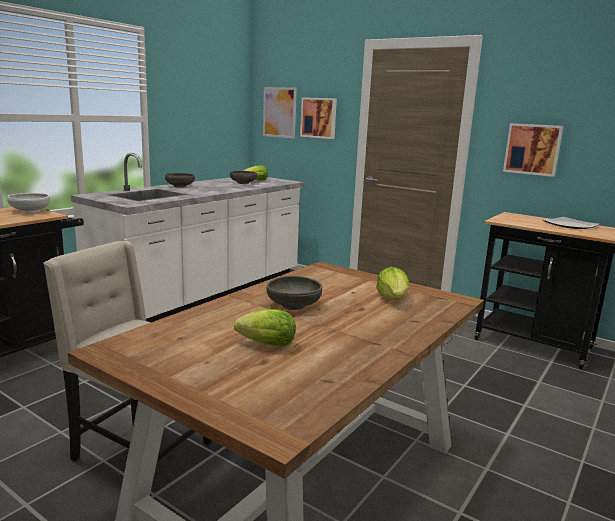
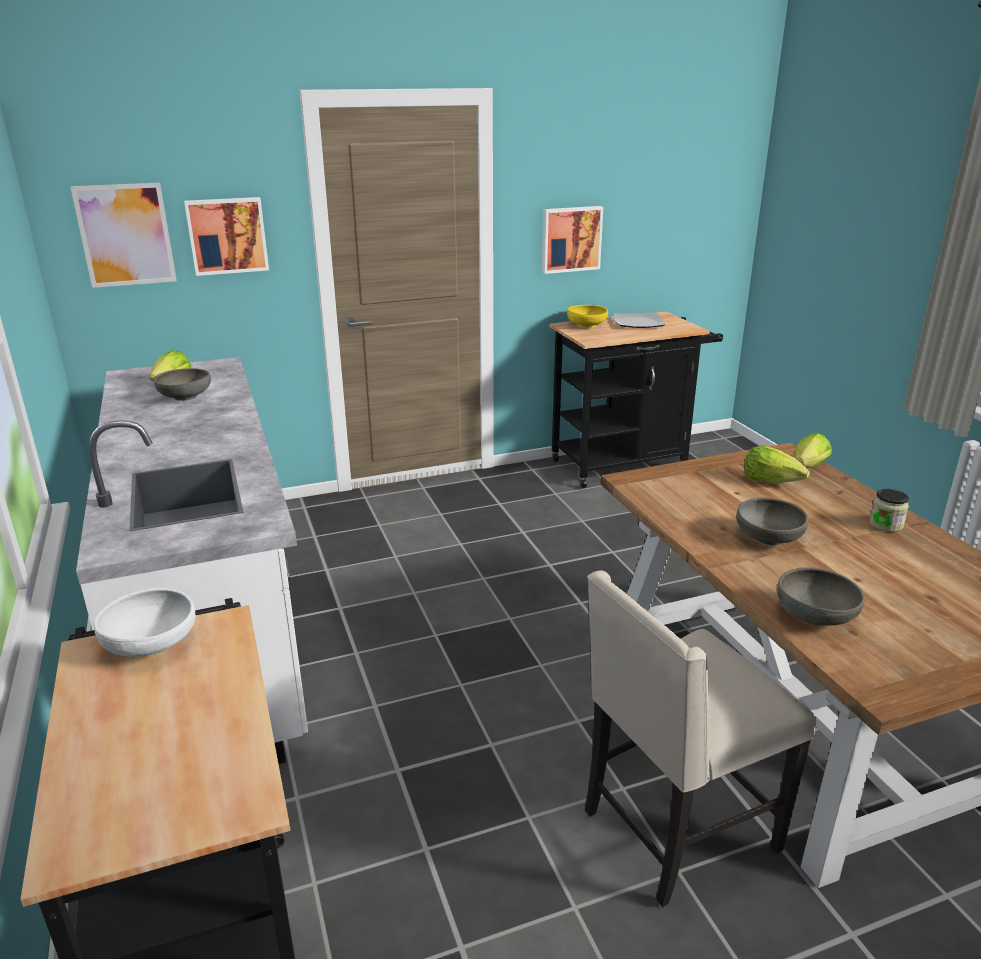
camera: 55 degrees left, 10 degrees up
(180, 186) = (139, 450): grey bowl -> grey bowl (815, 615)
(263, 344) = (885, 586): lettuce -> lettuce (807, 468)
(378, 339) = (885, 524): none -> jar
(524, 217) = (586, 326): none -> yellow bowl

